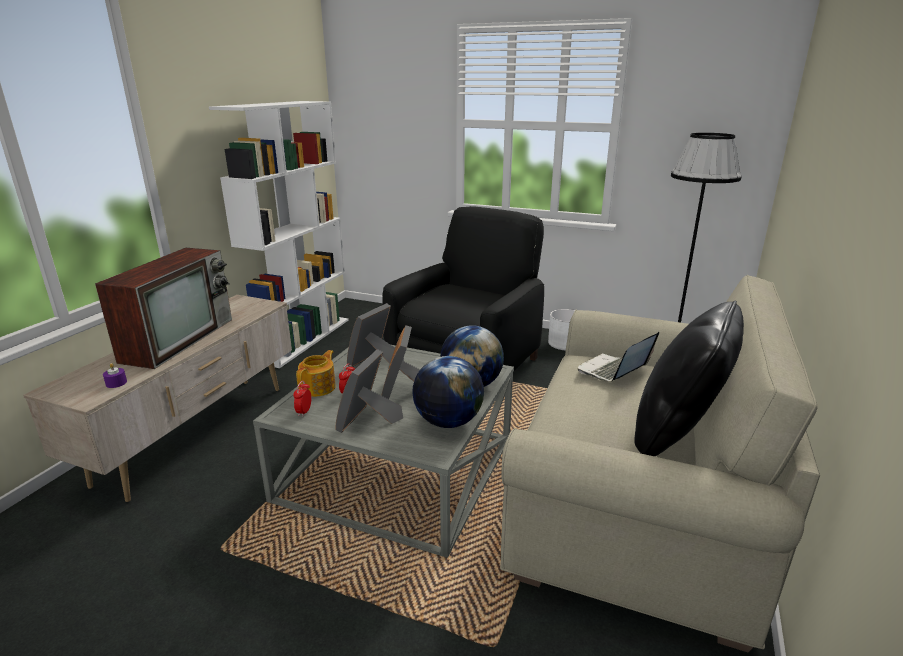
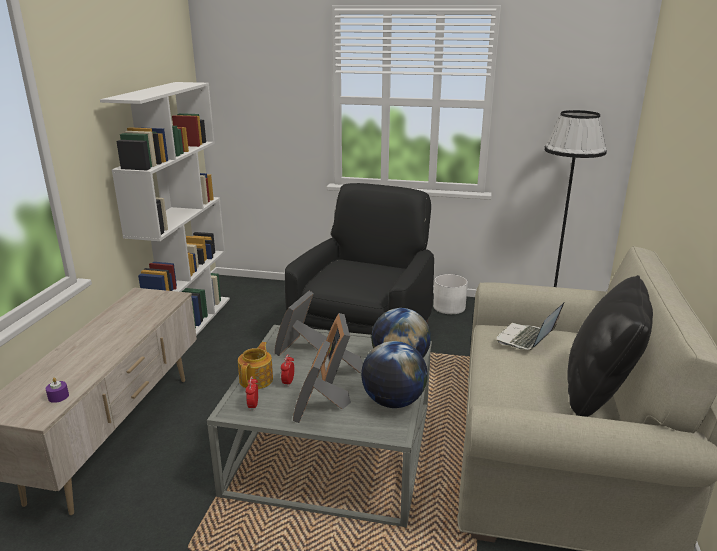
camera: 10 degrees left, 0 degrees up
(180, 338) = (100, 342): television -> none

